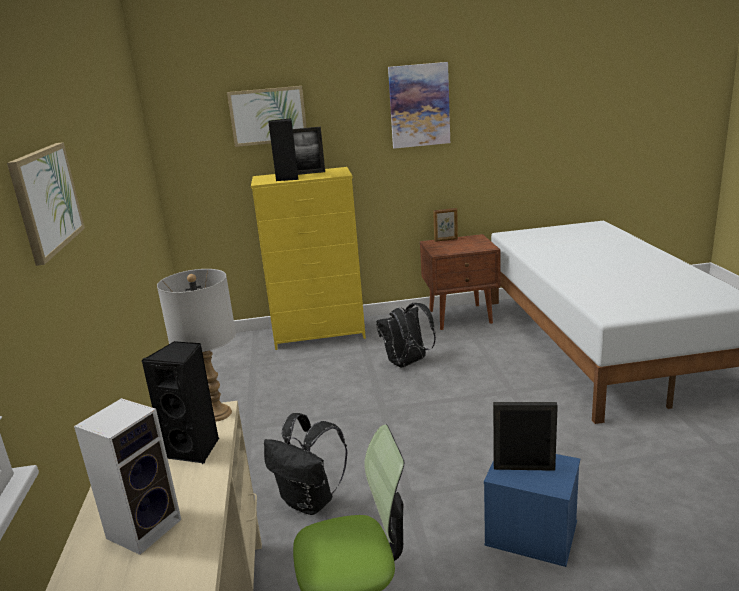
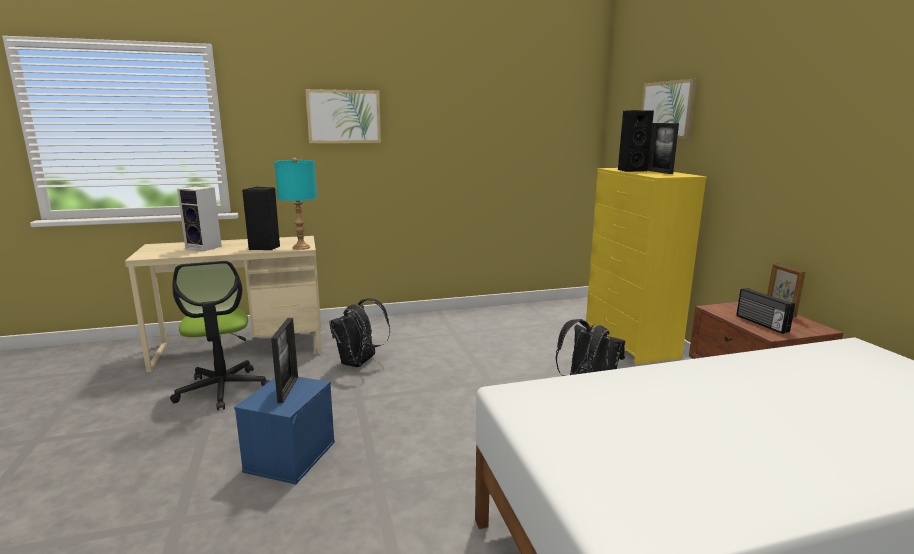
camera: 80 degrees right, 5 degrees down
(217, 413) = (301, 247): grey table lamp -> turquoise table lamp
(419, 105) = (805, 111): picture -> none
(469, 247) = (761, 323): none -> radio

